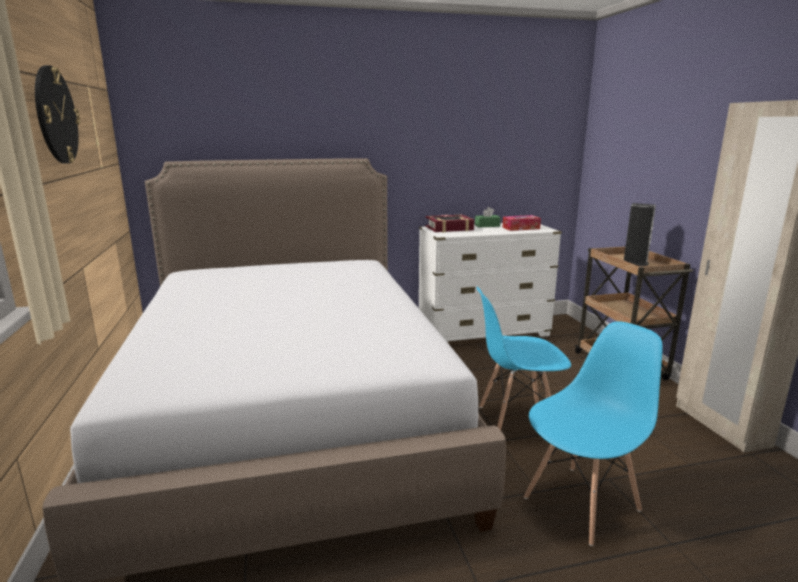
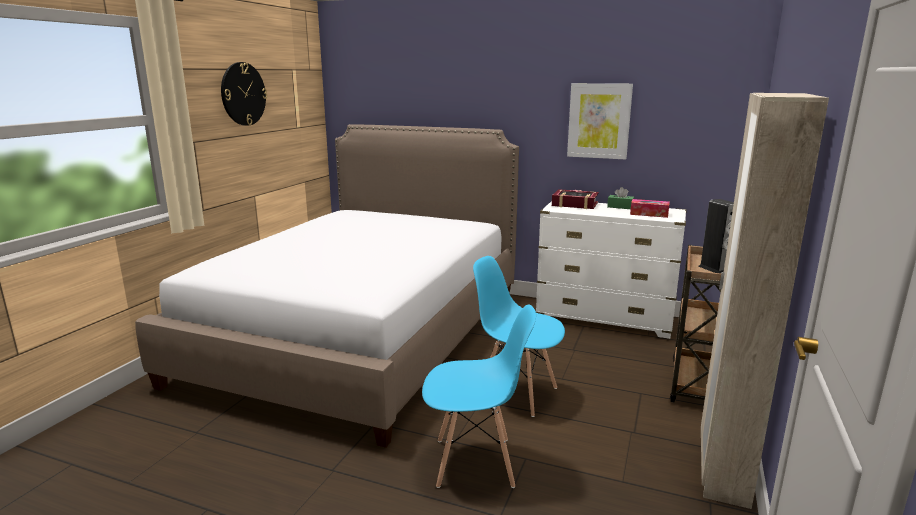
camera: 35 degrees right, 0 degrees up
(458, 145) = (599, 121): none -> picture

